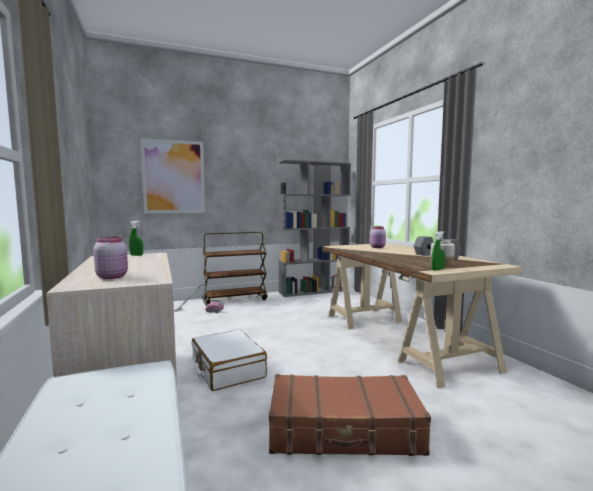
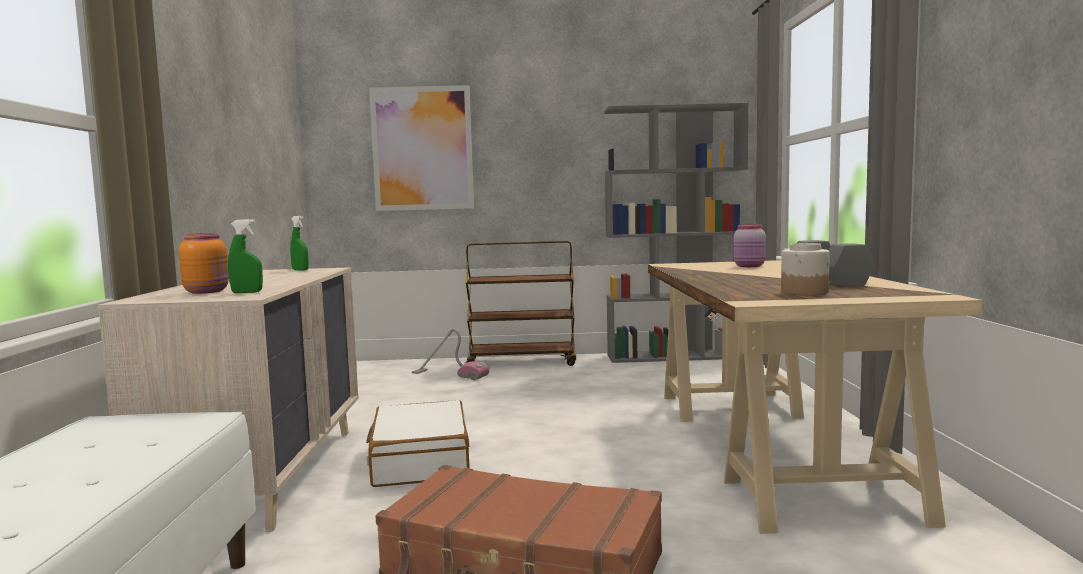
camera: 20 degrees right, 0 degrees up
(112, 277) = (207, 291): pink jar -> orange jar
(437, 269) = (770, 299): green spray bottle -> green spray bottle (247, 292)

